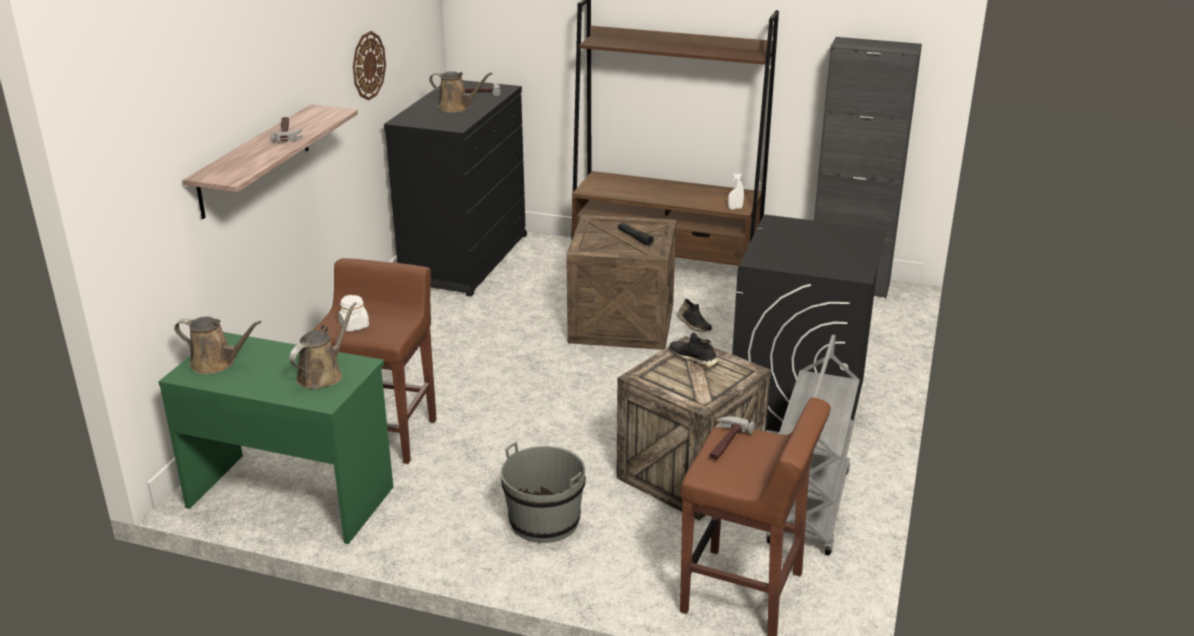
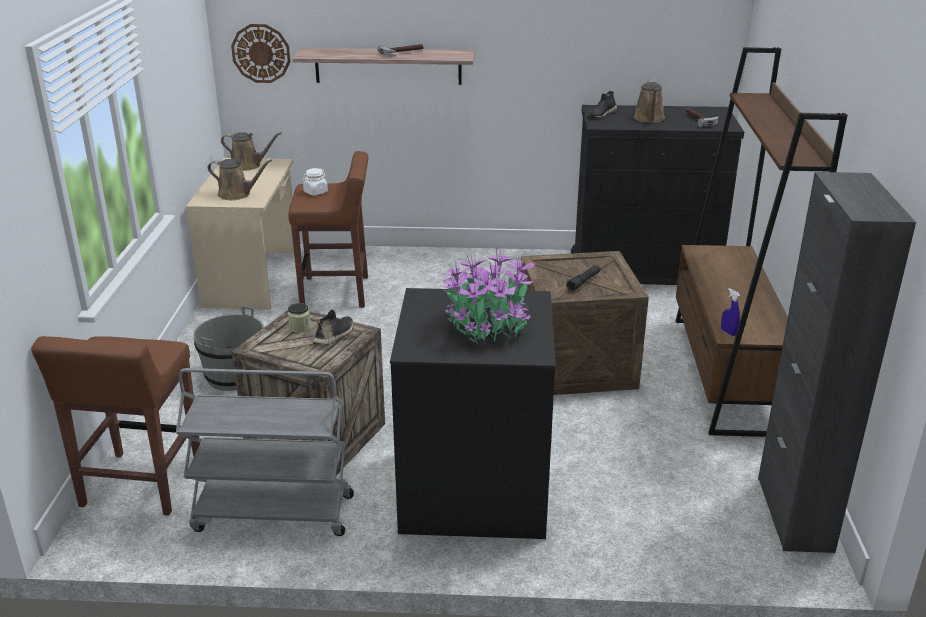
camera: 75 degrees right, 0 degrees up
(216, 363) = (248, 166): brown watering can -> brown watering can turned 75 degrees counterclockwise
(292, 496) = (253, 278): green desk -> beige desk
(368, 65) = (577, 47): wall clock -> wall clock (261, 53)
(668, 375) = (300, 327): none -> jar
(693, 325) = (601, 406): black shoe -> black shoe (601, 114)
(724, 443) = (147, 346): hammer -> none
(735, 208) = (728, 332): white spray bottle -> blue spray bottle
(818, 242) = (488, 324): none -> potted plant

